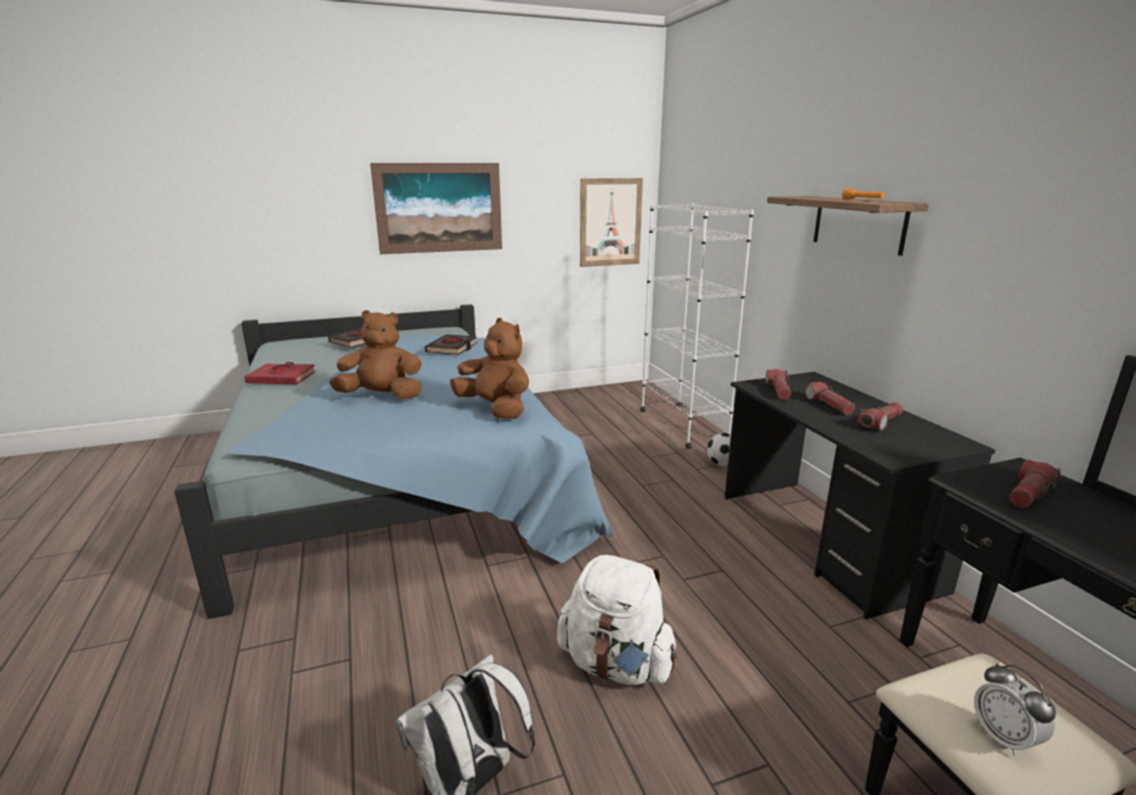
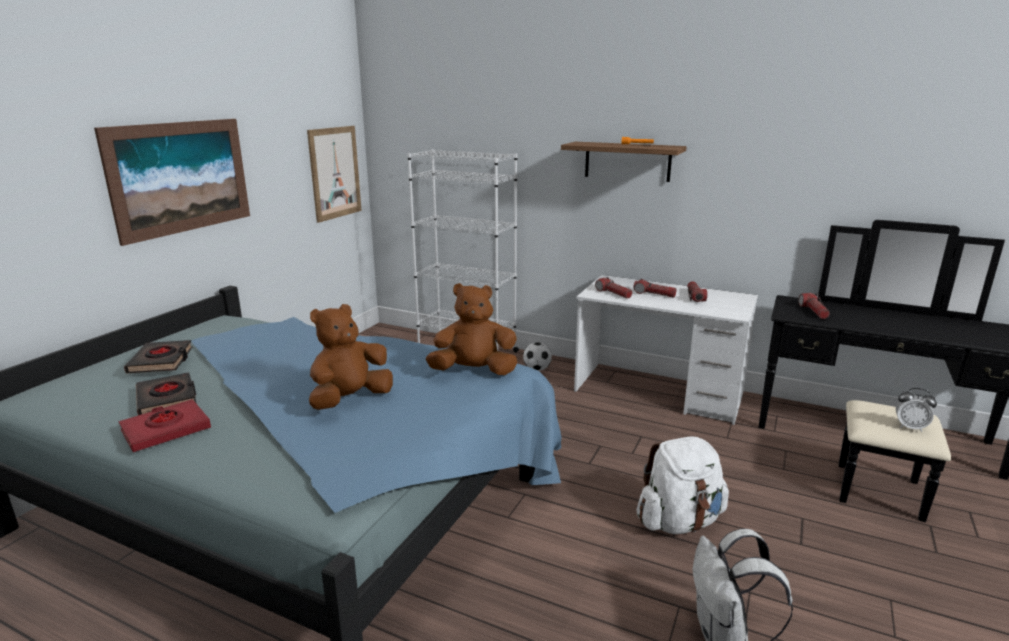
camera: 45 degrees left, 0 degrees up
(452, 348) = (298, 335): black book -> black book (167, 399)
(824, 541) = (658, 392): black desk -> white desk

